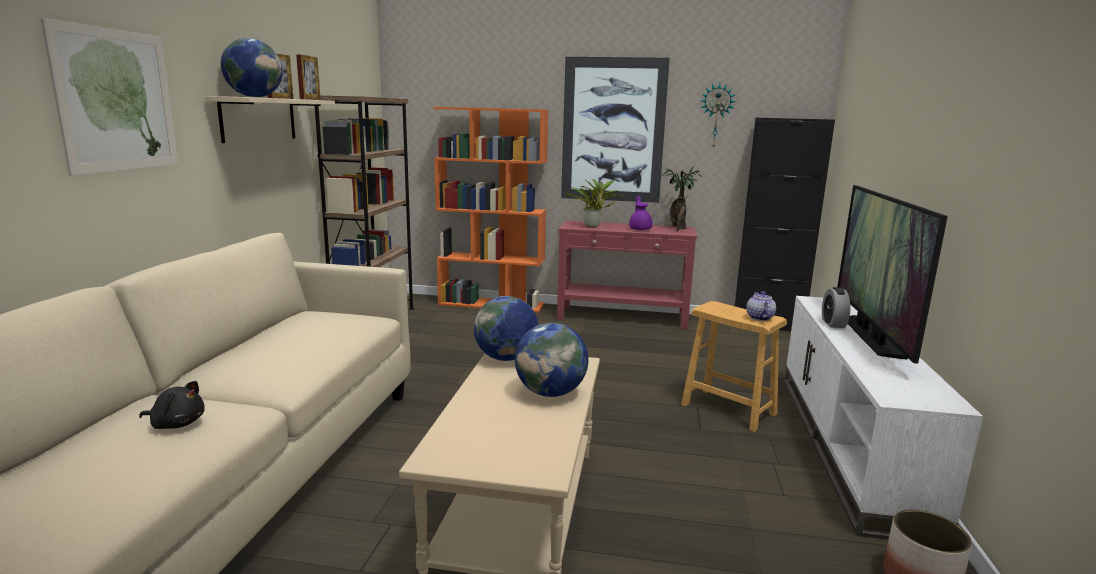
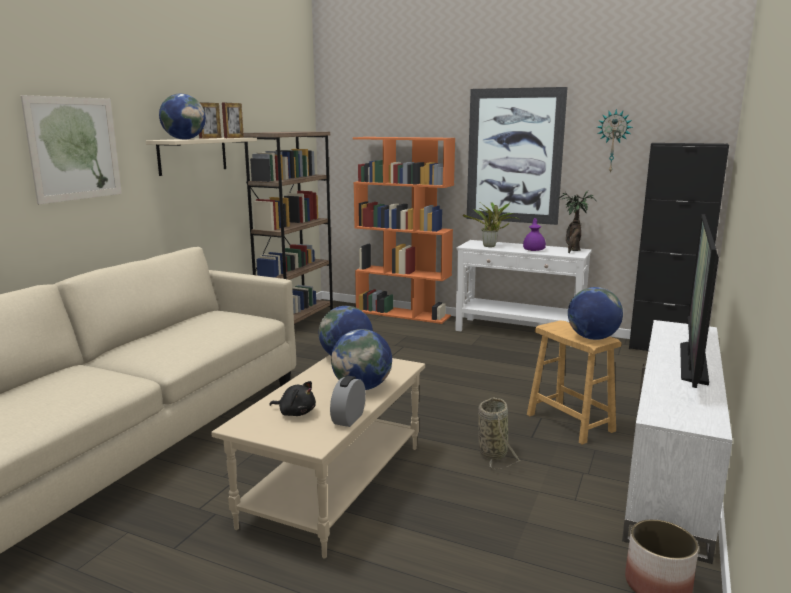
camera: 15 degrees right, 0 degrees up
(177, 424) = (80, 384): black plush toy -> black plush toy (295, 413)
(623, 317) = (519, 332): red console table -> white console table
(670, 451) = (492, 452): none -> basket
(759, 318) = (592, 338): teapot -> globe
(833, 323) = (665, 348): alarm clock -> alarm clock (348, 419)

